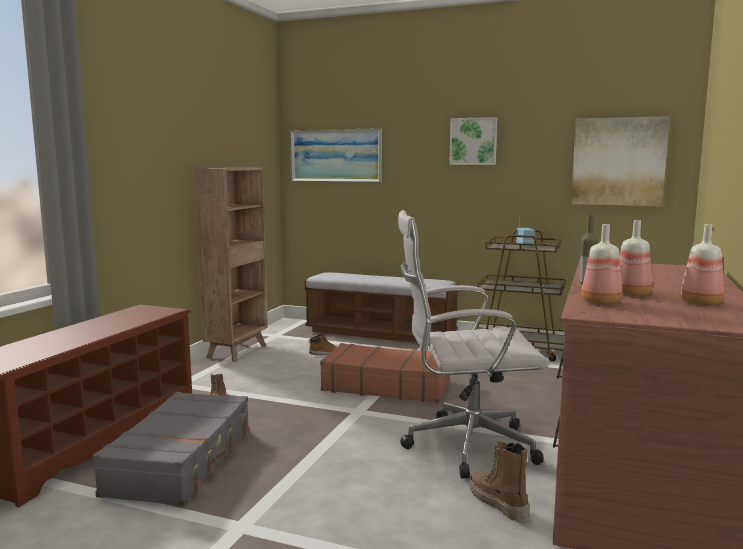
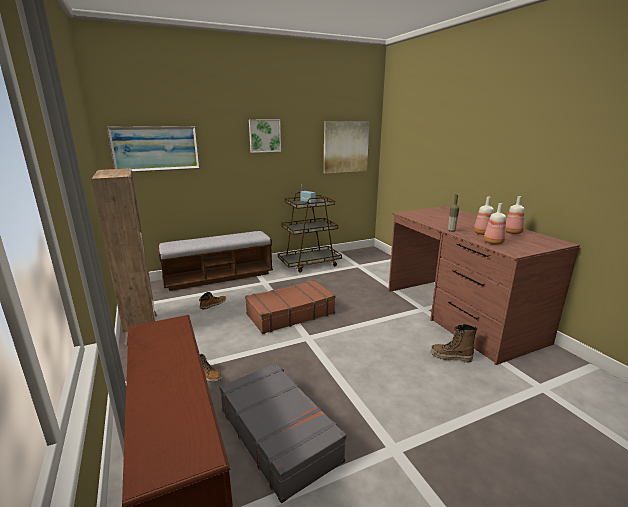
camera: 45 degrees left, 10 degrees up
(464, 446) = (388, 334): white office chair -> none

